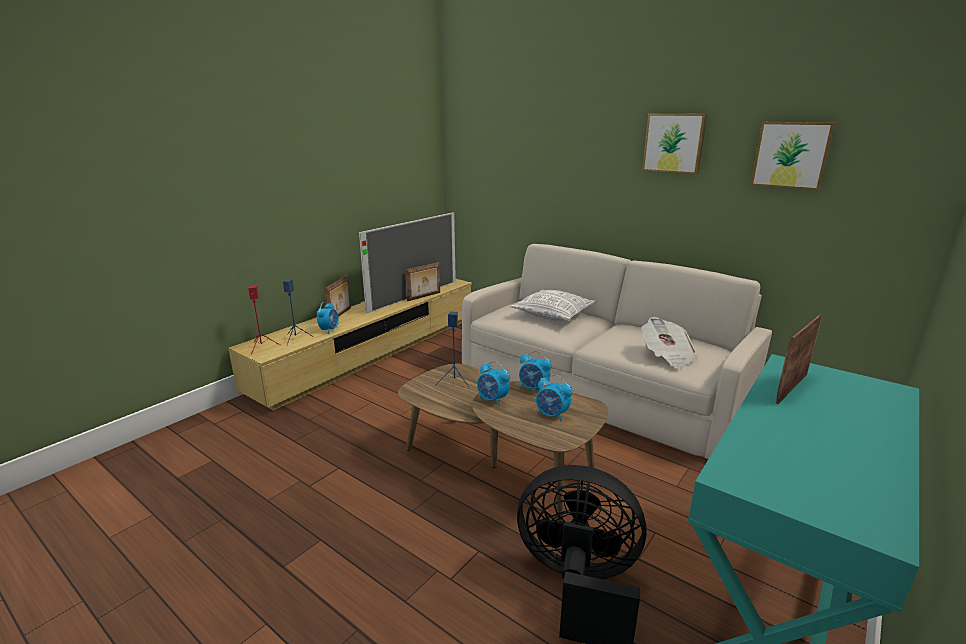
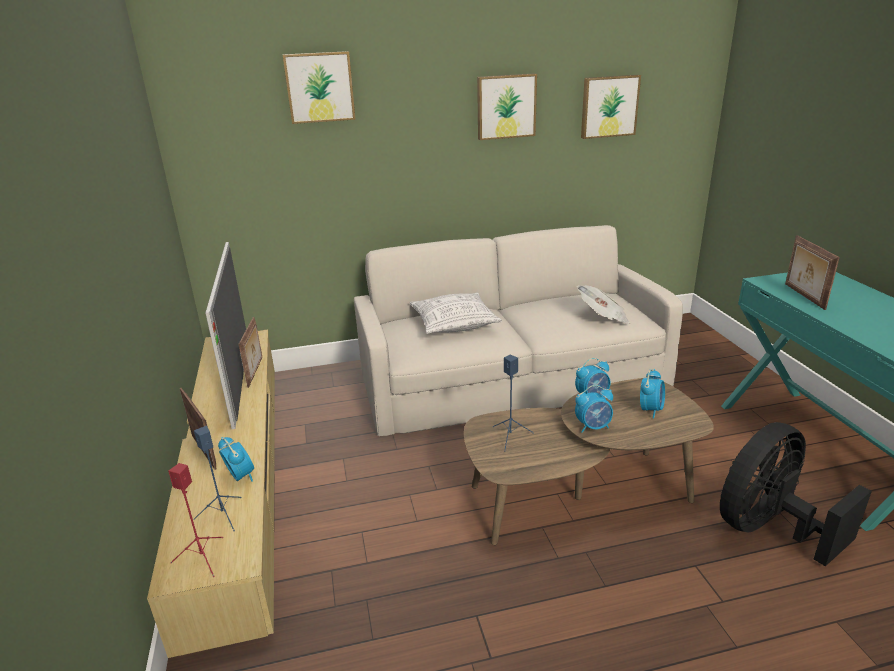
camera: 50 degrees left, 5 degrees up
(531, 113) = (319, 87): none -> picture
(552, 415) = (650, 409): alarm clock -> alarm clock turned 45 degrees counterclockwise

